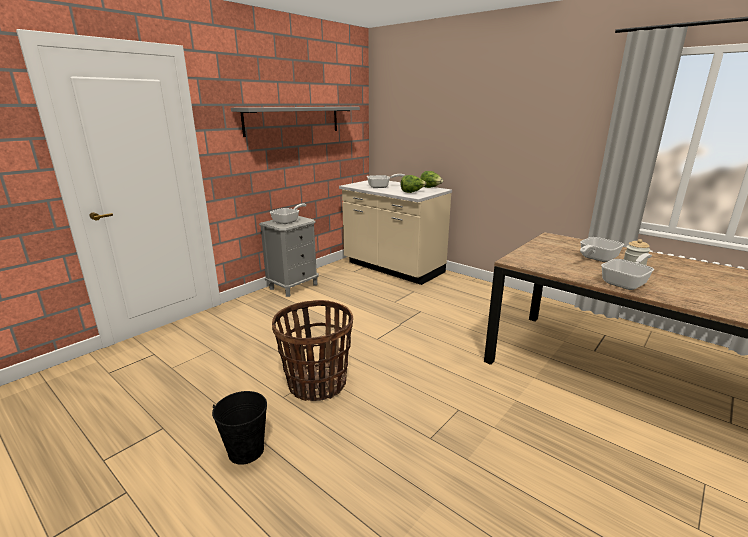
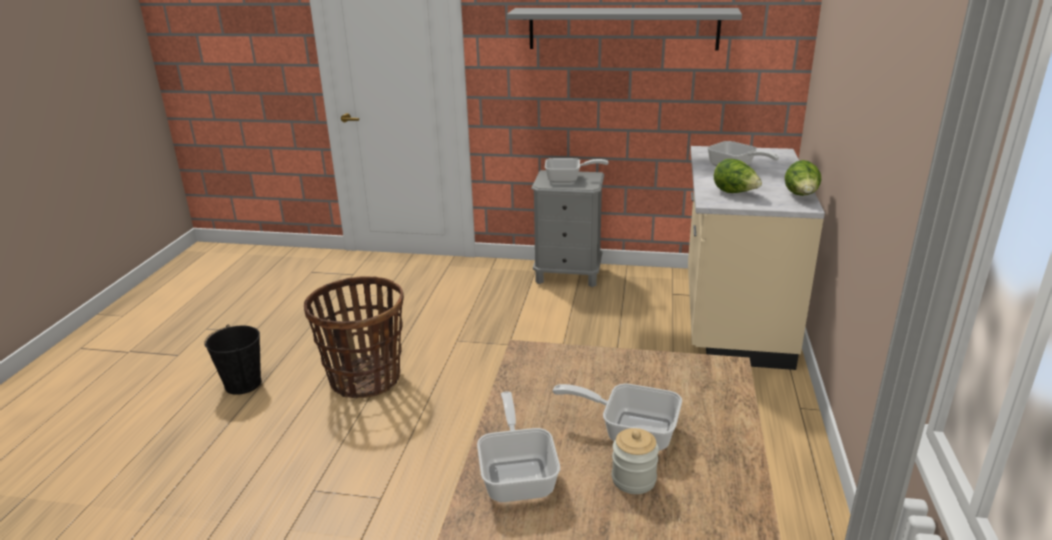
camera: 60 degrees right, 5 degrees up
(627, 282) = (518, 474): frying pan -> frying pan turned 120 degrees counterclockwise

